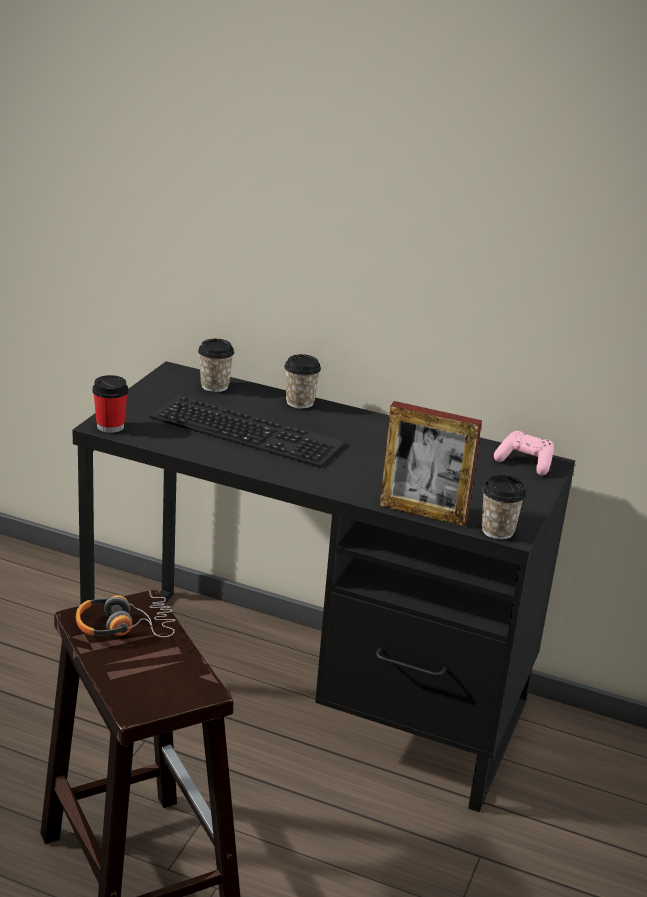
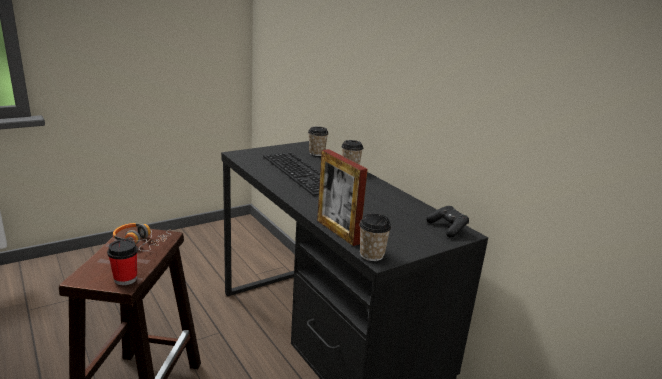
camera: 35 degrees right, 5 degrees down
(110, 426) = (239, 155): cup -> cup (125, 279)
(525, 462) = (447, 228): pink game controller -> black game controller

